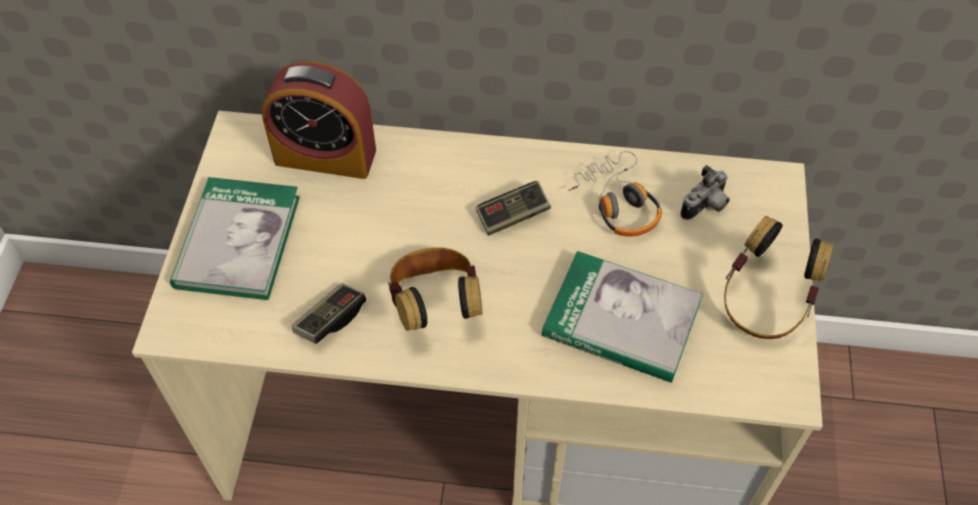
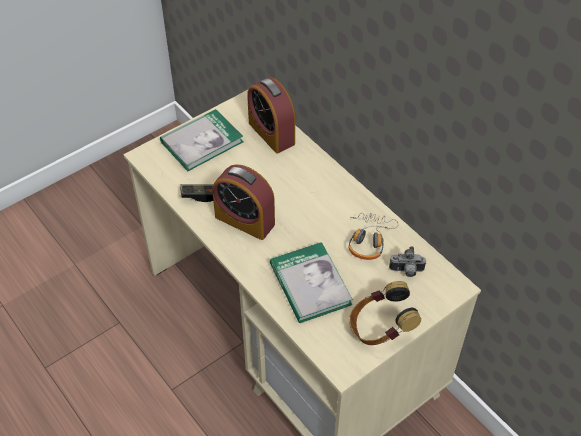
camera: 45 degrees right, 5 degrees down
(435, 305) = (244, 220): headphones -> alarm clock
(513, 216) = (317, 211): game controller -> none

